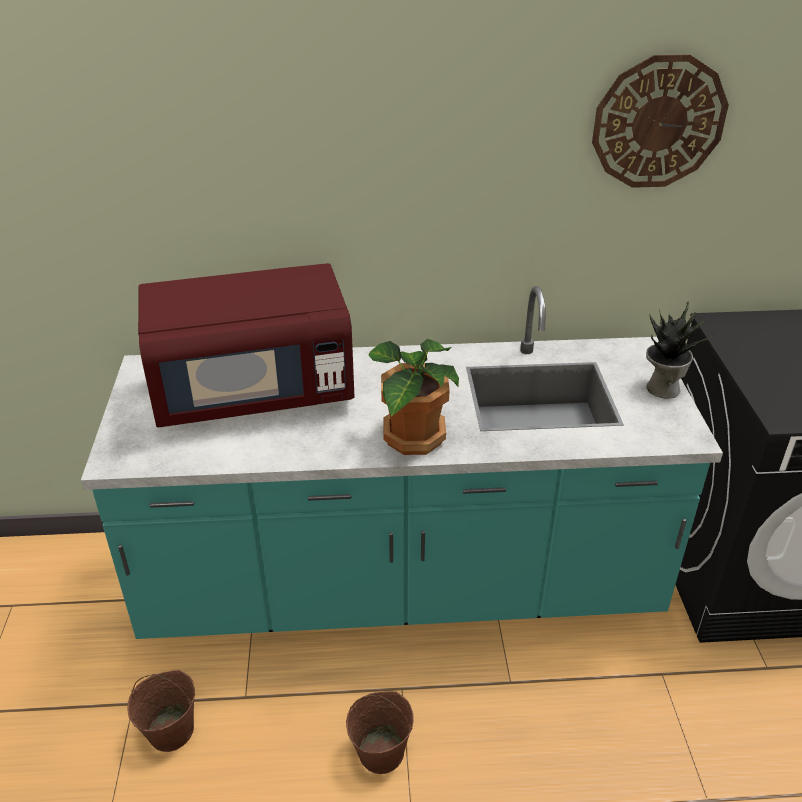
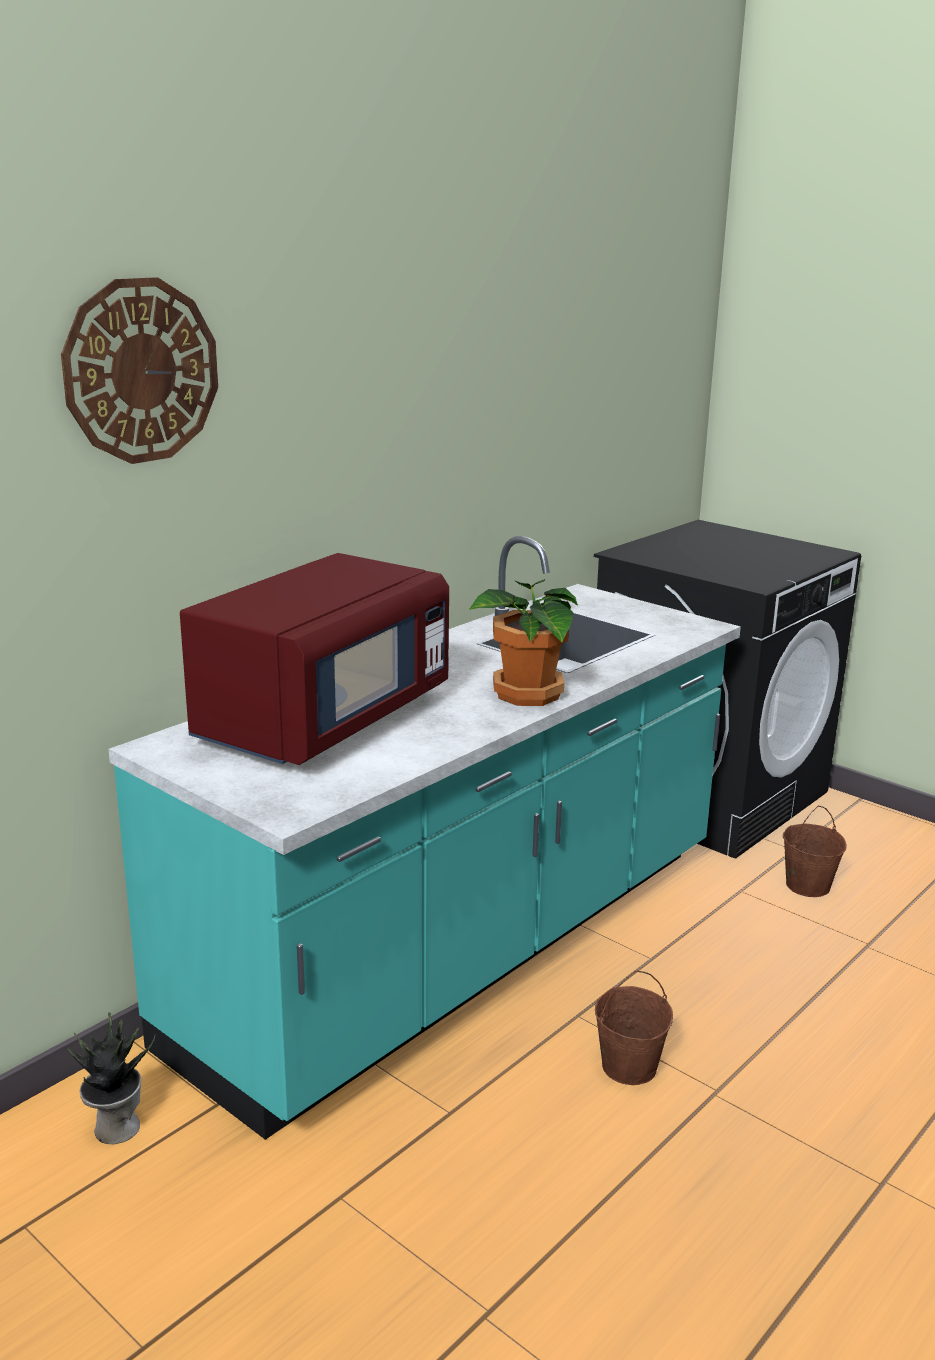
camera: 45 degrees left, 15 degrees down
(171, 730) = (418, 1186): brown bucket -> brown bucket (807, 885)
(658, 122) = (558, 362): wall clock -> wall clock (141, 371)
(661, 388) = (638, 608): potted plant -> potted plant (115, 1128)

